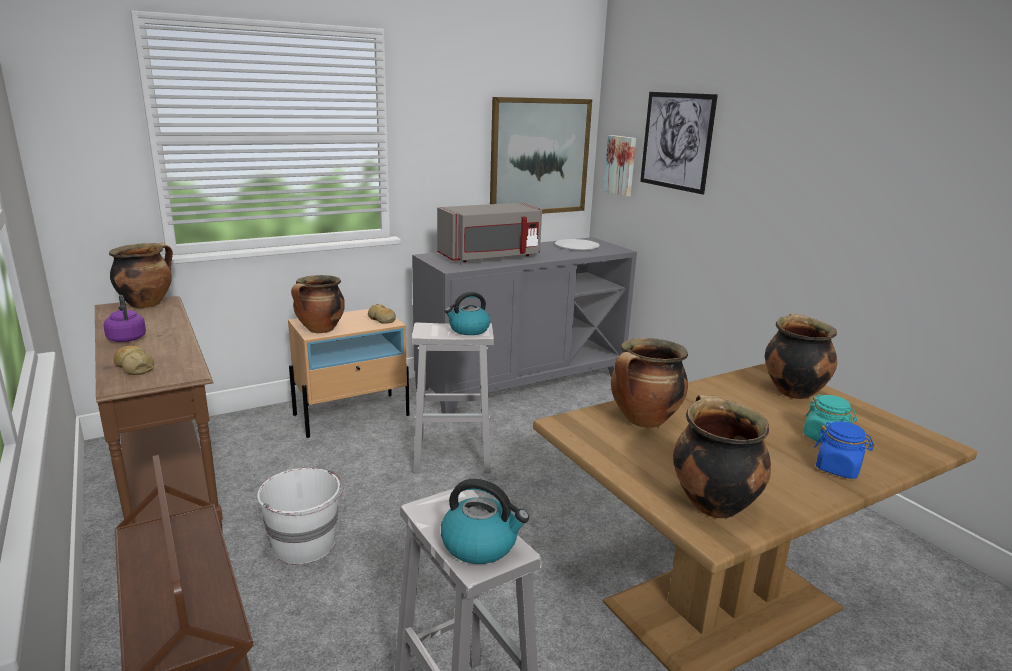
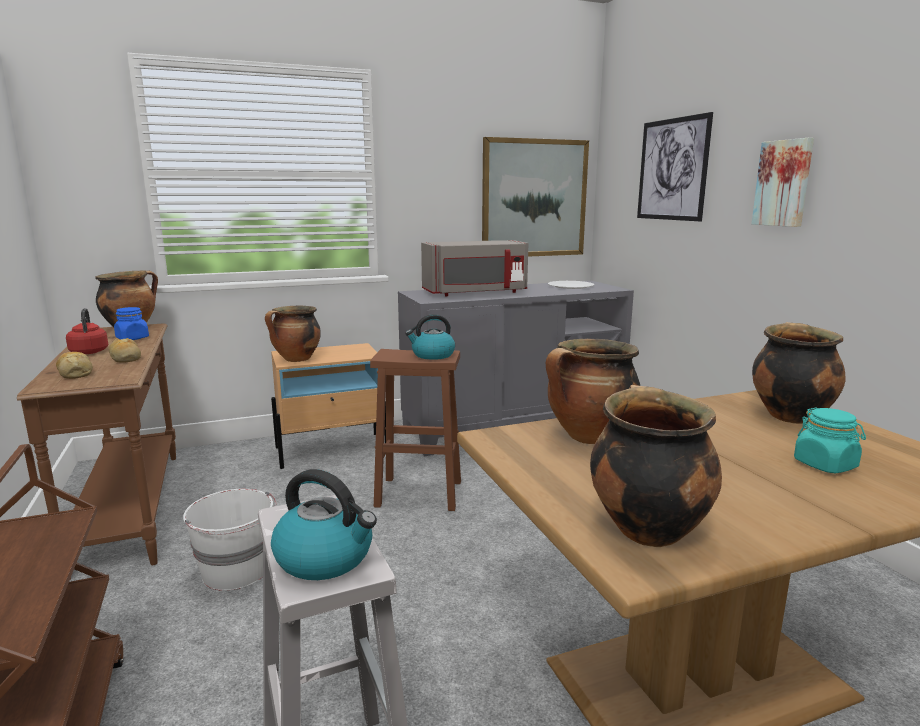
camera: 10 degrees right, 5 degrees down
(126, 338) = (89, 351): purple kettle -> red kettle
(381, 319) = (361, 352): bread -> bread (125, 358)
(453, 457) = (420, 493): white stool -> brown stool
(621, 165) = (619, 204): picture -> picture (784, 183)
(838, 468) = (837, 498): blue jar -> blue jar (132, 338)

